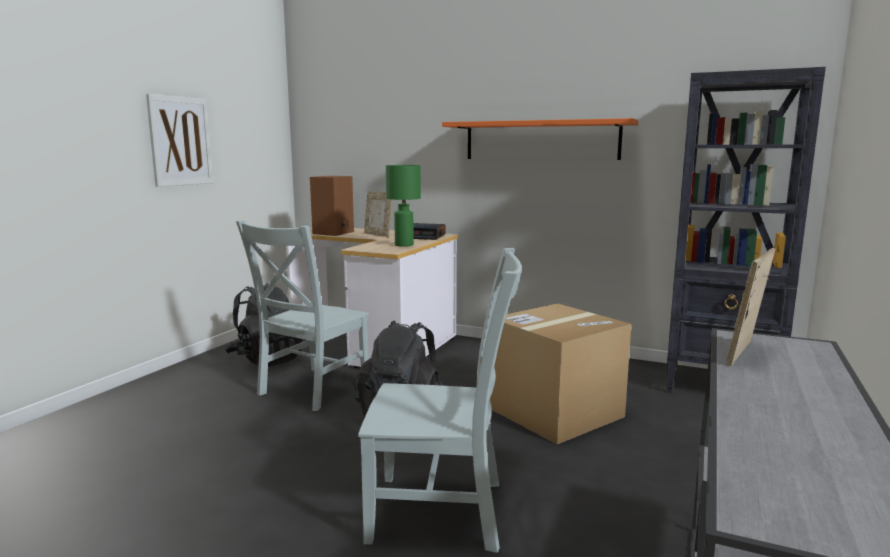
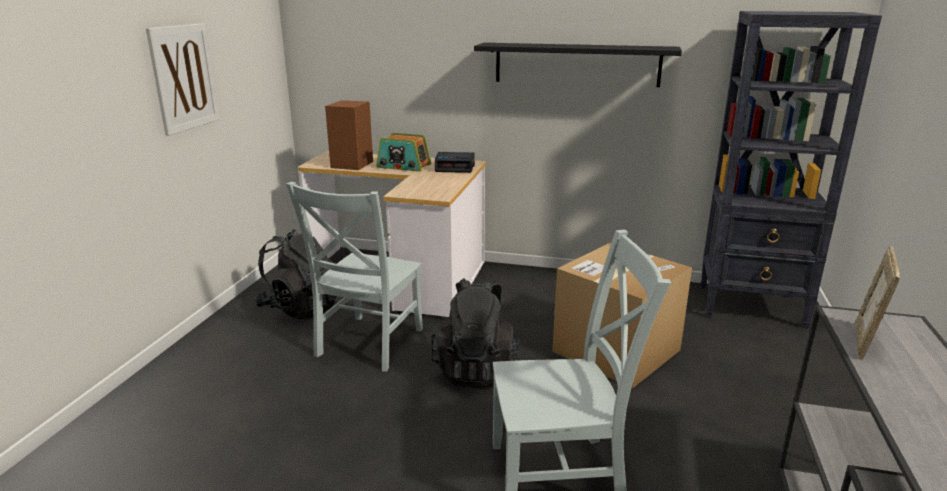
camera: 10 degrees left, 10 degrees up
(378, 235) = (403, 166): picture frame -> radio
(403, 245) = (444, 184): green table lamp -> none
(541, 140) = (576, 64): orange shelf -> black shelf

